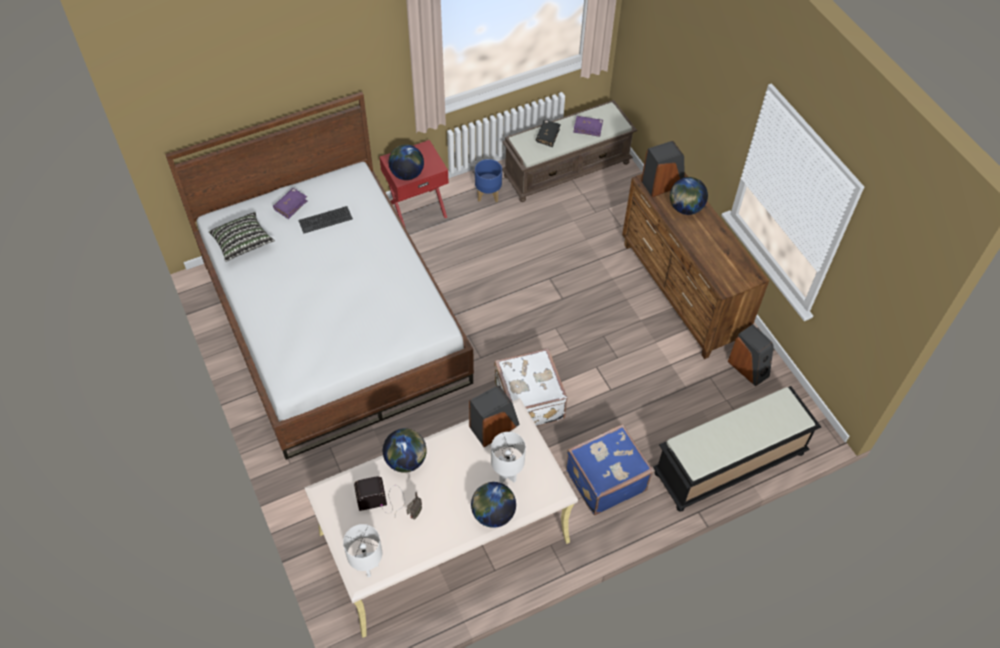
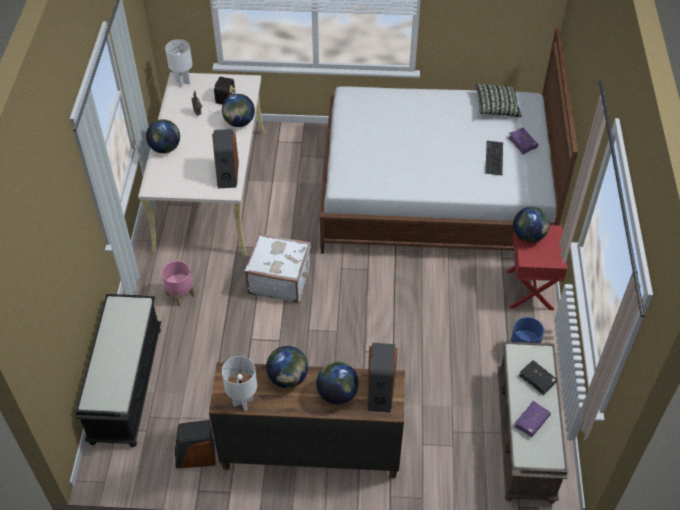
camera: 120 degrees right, 5 degrees down
(507, 475) = (186, 166): white table lamp -> white table lamp (243, 402)
(604, 479) = (180, 295): blue suitcase -> pink planter
(698, 244) = (288, 378): none -> globe

